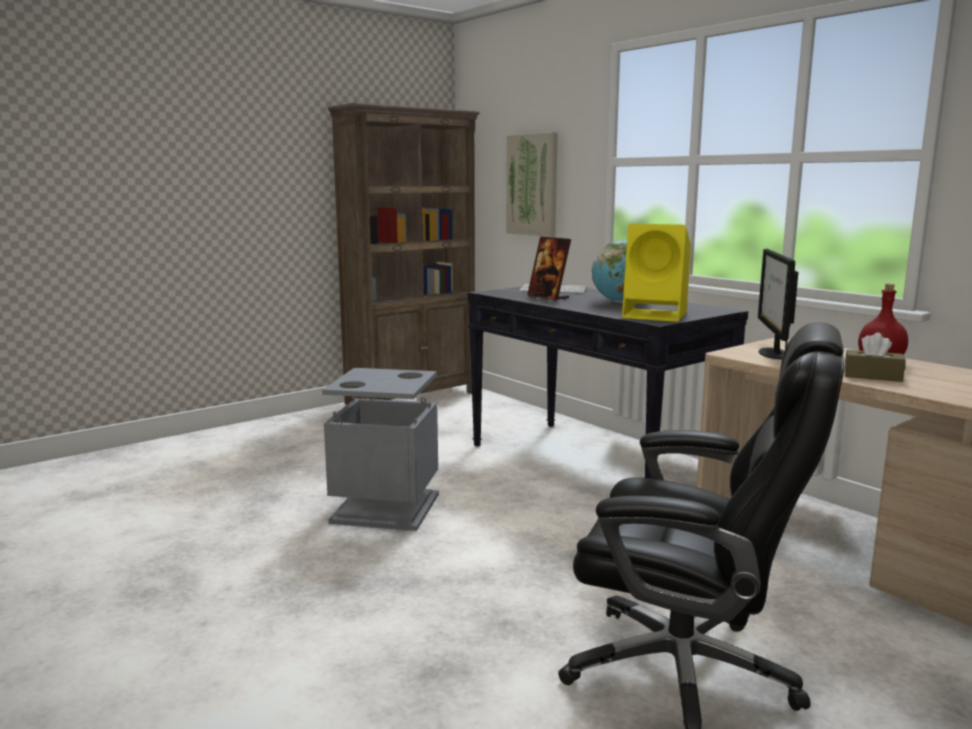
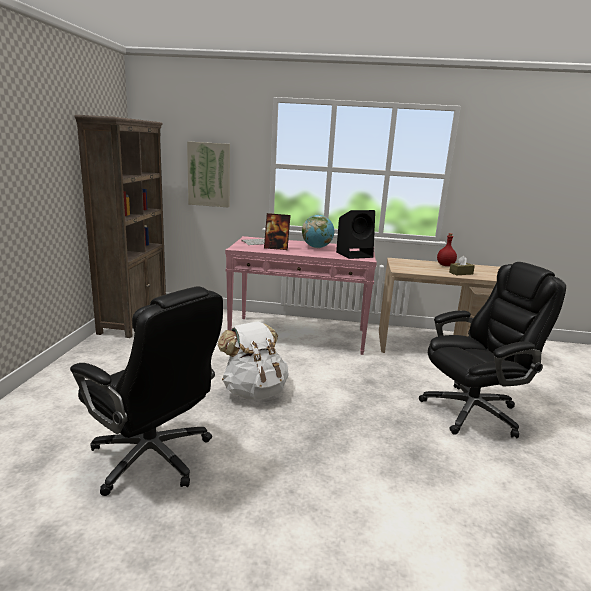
camera: 45 degrees left, 5 degrees up
(163, 529) = (153, 458): none -> black office chair
(387, 508) = (254, 391): grey trash can -> white backpack
(593, 464) = (299, 335): black console table -> pink console table
(657, 315) = (355, 254): yellow speaker -> black speaker
(773, 353) = (410, 267): monitor -> none

